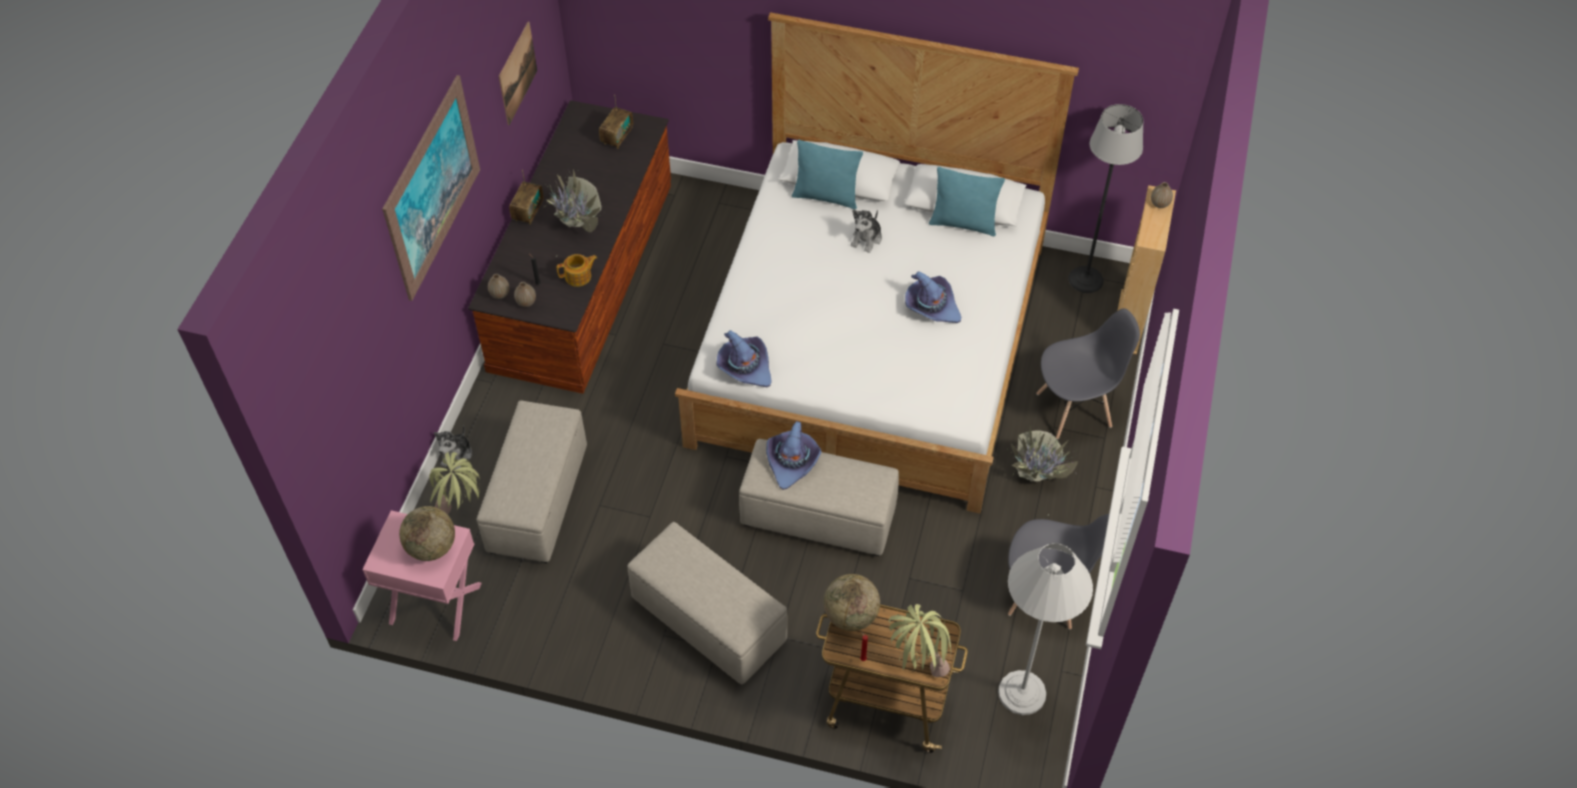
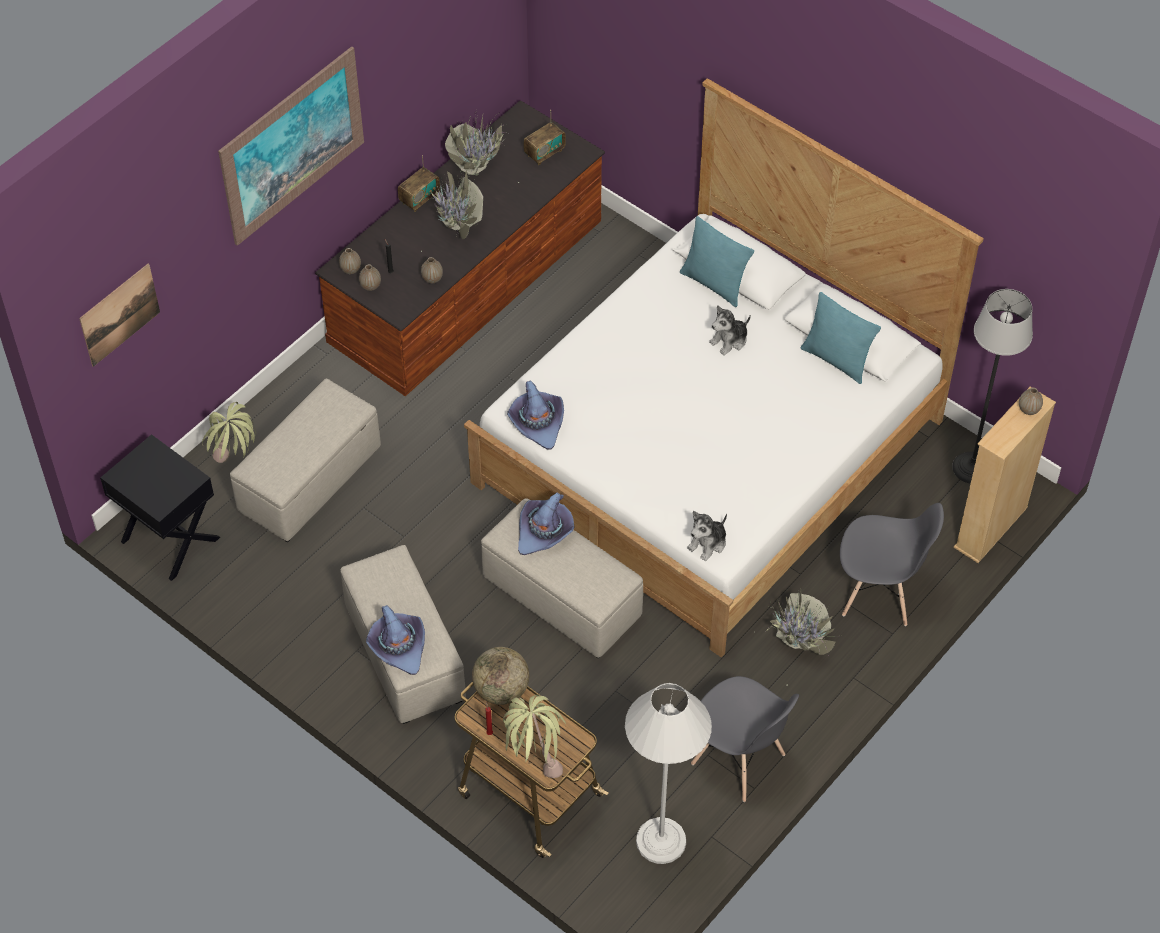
camera: 25 degrees right, 0 degrees up
(432, 547) = (169, 481): globe -> none
(435, 604) = (169, 540): pink nightstand -> black nightstand
(457, 455) = (259, 411): plush toy -> plush toy (708, 543)
(517, 73) = (444, 59): picture -> picture (119, 314)
(566, 170) = (477, 170): none -> potted plant
(579, 276) = (432, 279): teapot -> vase
(931, 306) = (753, 431): purple hat -> purple hat (398, 646)

